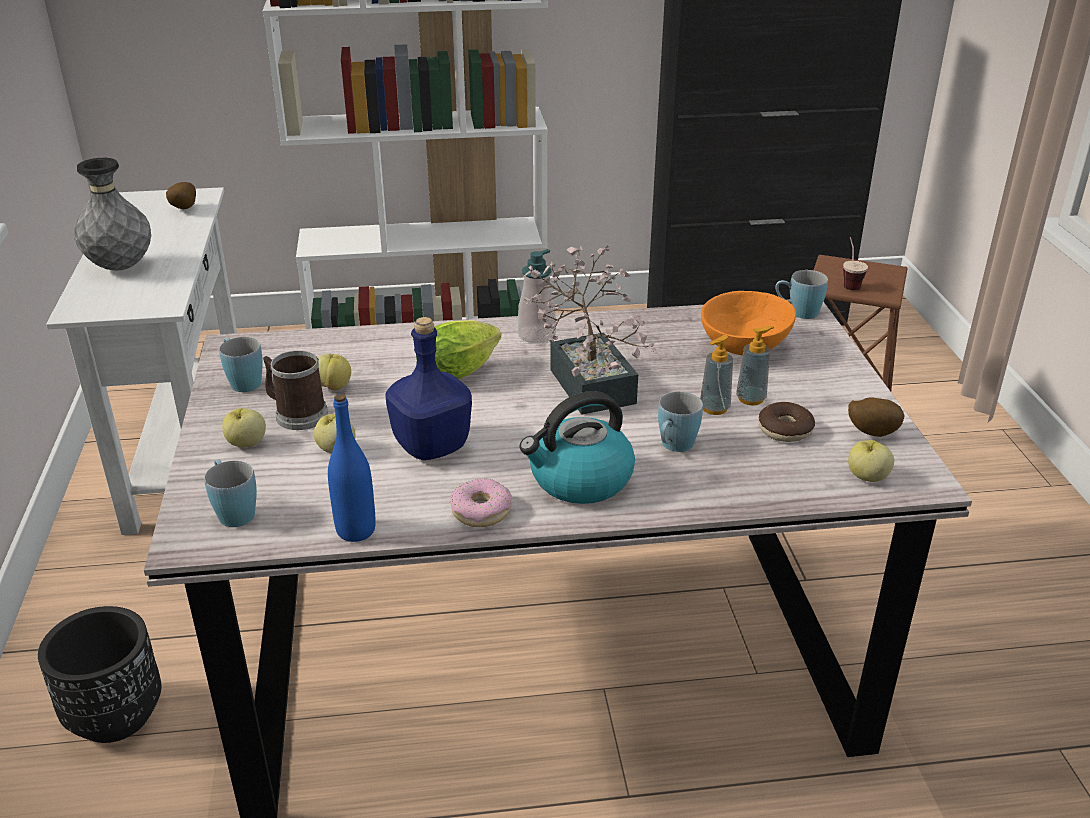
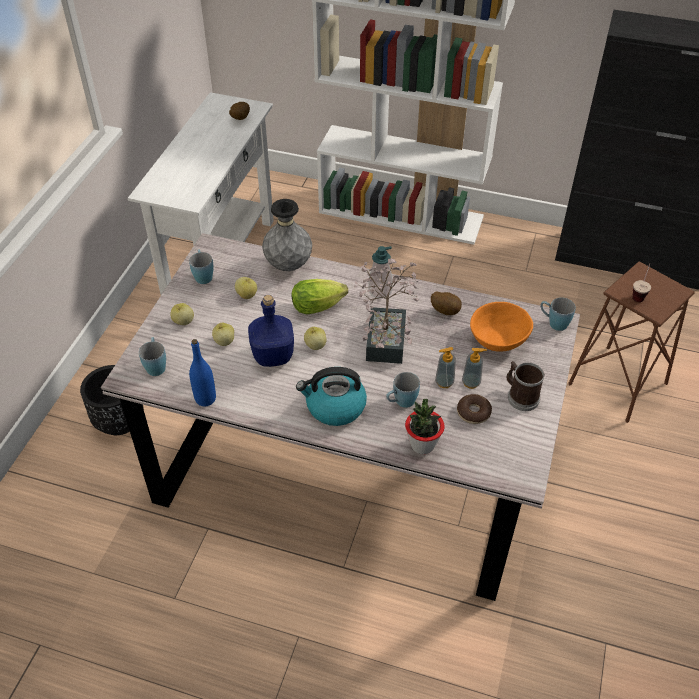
camera: 25 degrees right, 15 degrees up
(120, 267) = (183, 162): grey vase -> grey vase (288, 265)
(296, 414) = (217, 309): mug -> mug (520, 396)
(481, 511) = (272, 409): donut -> none
(749, 486) = (422, 445): none -> potted plant
(867, 477) = (494, 463): apple -> apple (315, 345)
(870, 433) = (522, 433): potato -> potato (445, 311)

